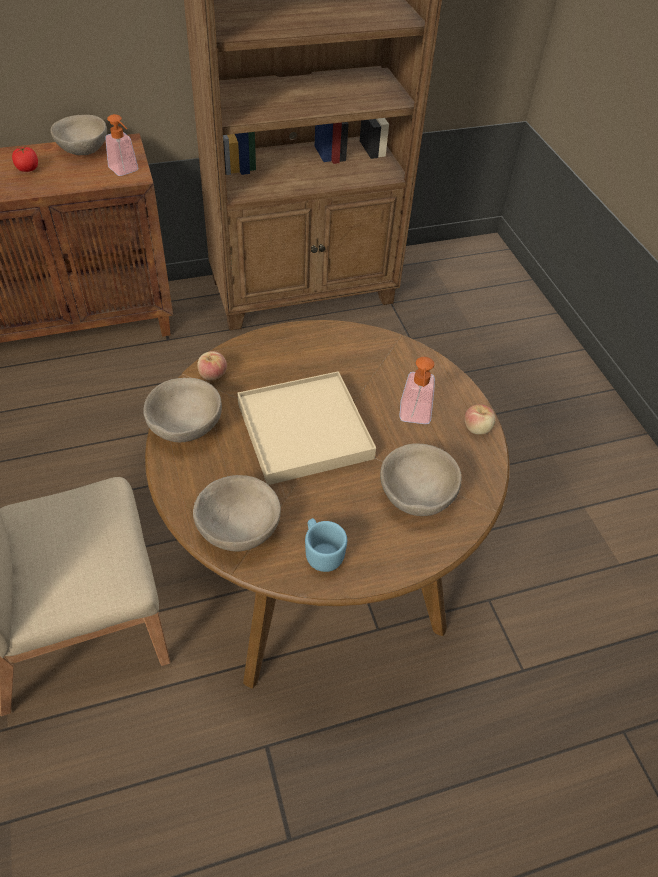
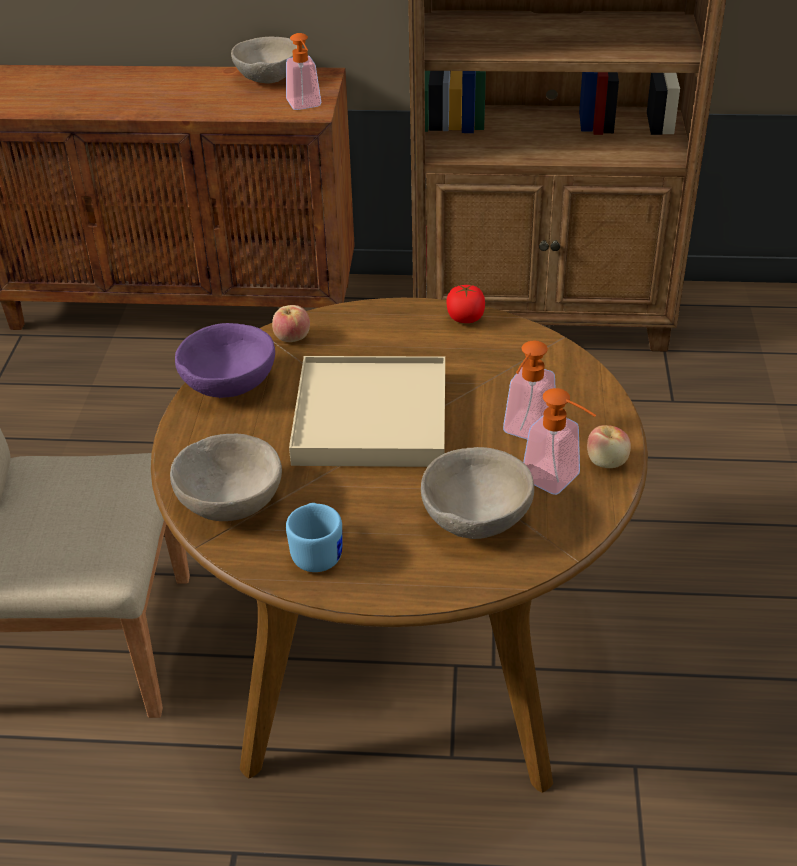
camera: 25 degrees right, 10 degrees down
(28, 169) = (193, 91): tomato -> tomato (465, 318)
(185, 426) = (229, 384): beige bowl -> purple bowl
(454, 451) = (558, 481): none -> soap dispenser

